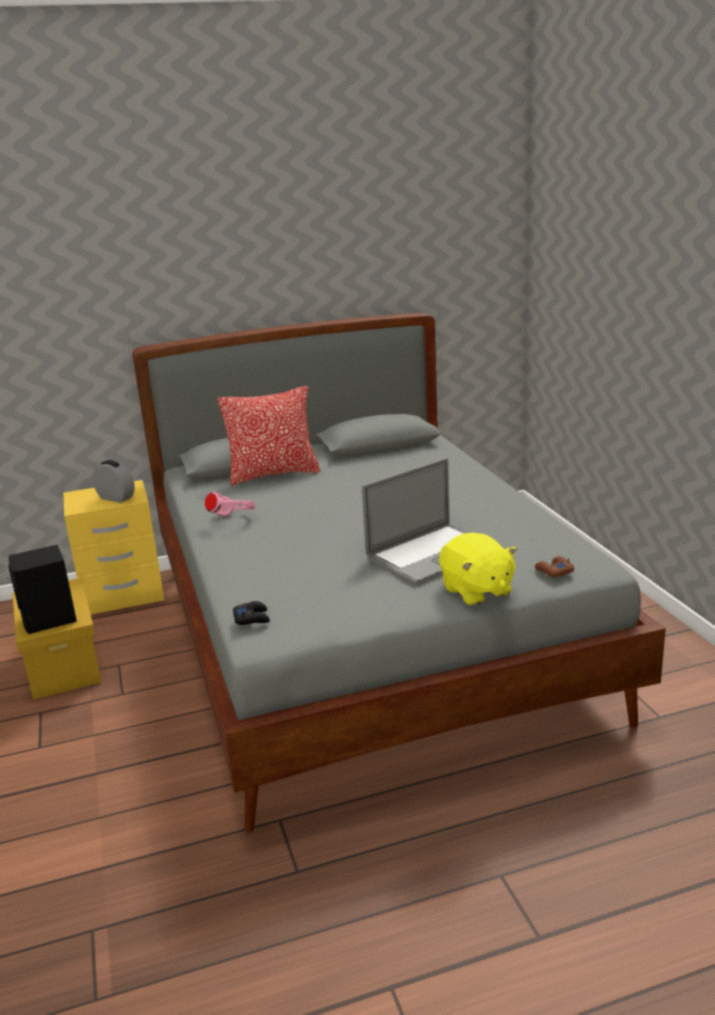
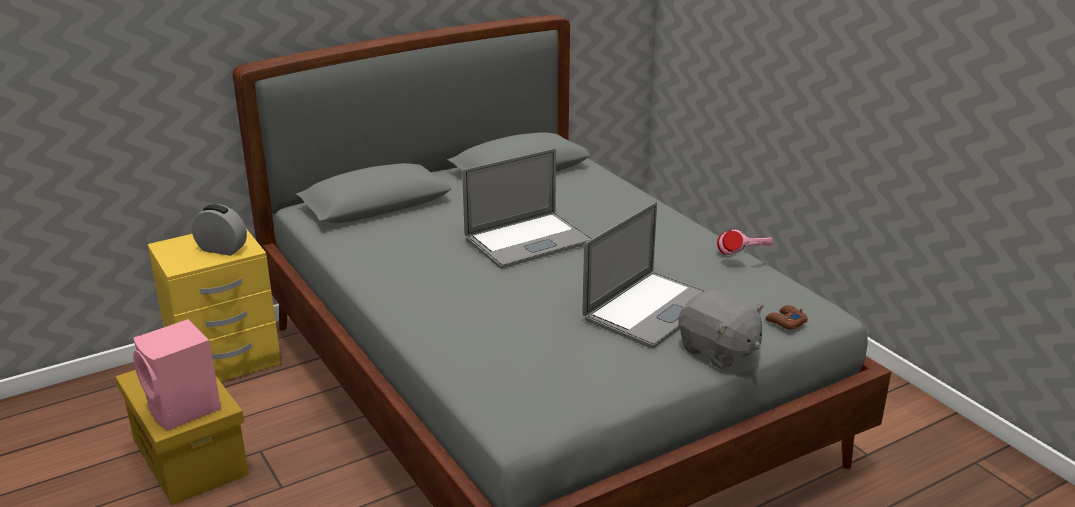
camera: 15 degrees left, 5 degrees up
(49, 620) = (184, 410): black speaker -> pink speaker
(233, 520) = (403, 277): pink headphones -> pink headphones (744, 258)
(252, 618) = (497, 404): black game controller -> none
(273, 474) = (417, 213): pillow -> none
(353, 497) = (528, 241): none -> laptop
(476, 591) = (718, 351): yellow plush toy -> grey plush toy

